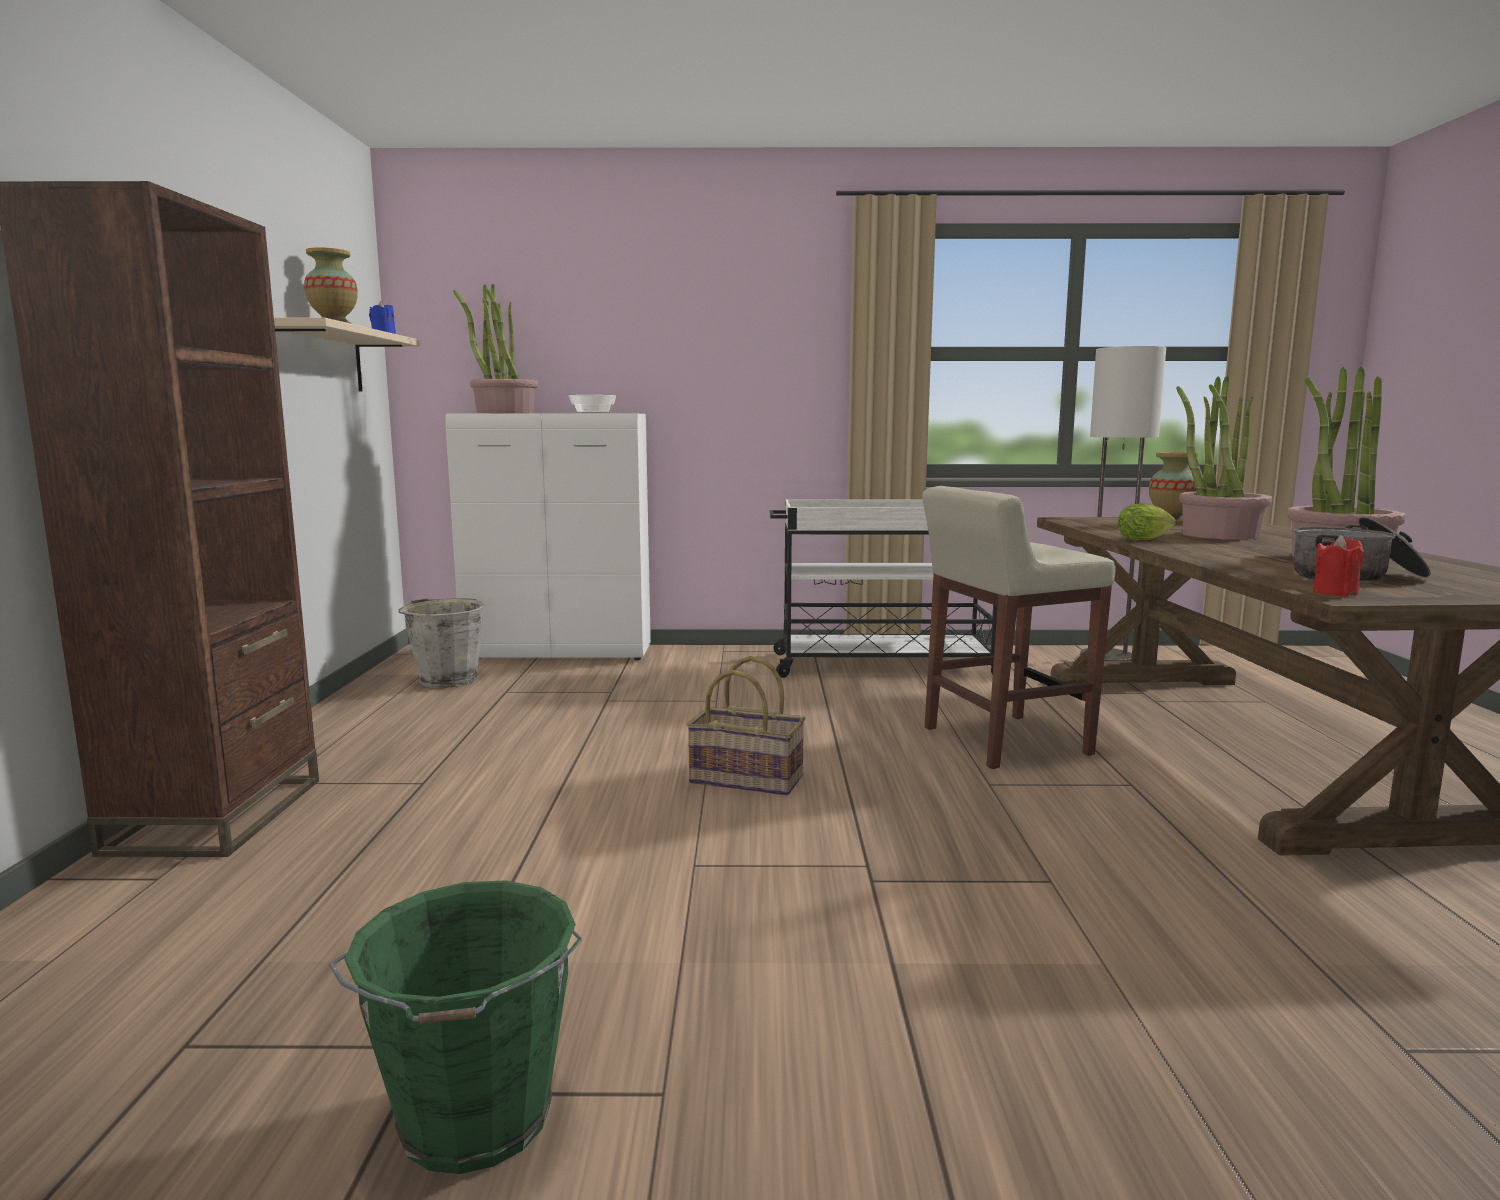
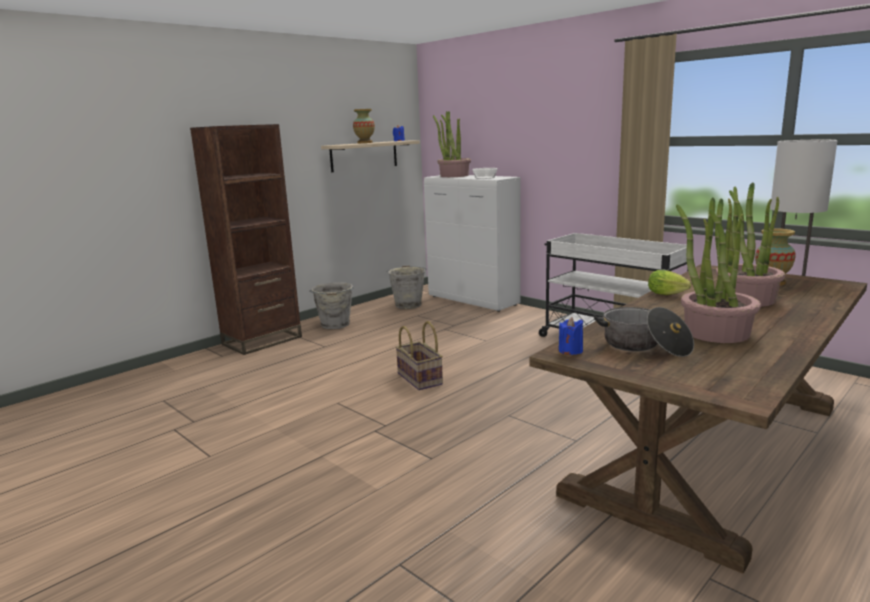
camera: 45 degrees right, 5 degrees up
(357, 742) = (335, 325): none -> grey bucket
(474, 1122) = (172, 442): green bucket -> none
(1003, 741) = (568, 399): beige stool -> none
(1335, 593) = (570, 351): red candle -> blue candle

